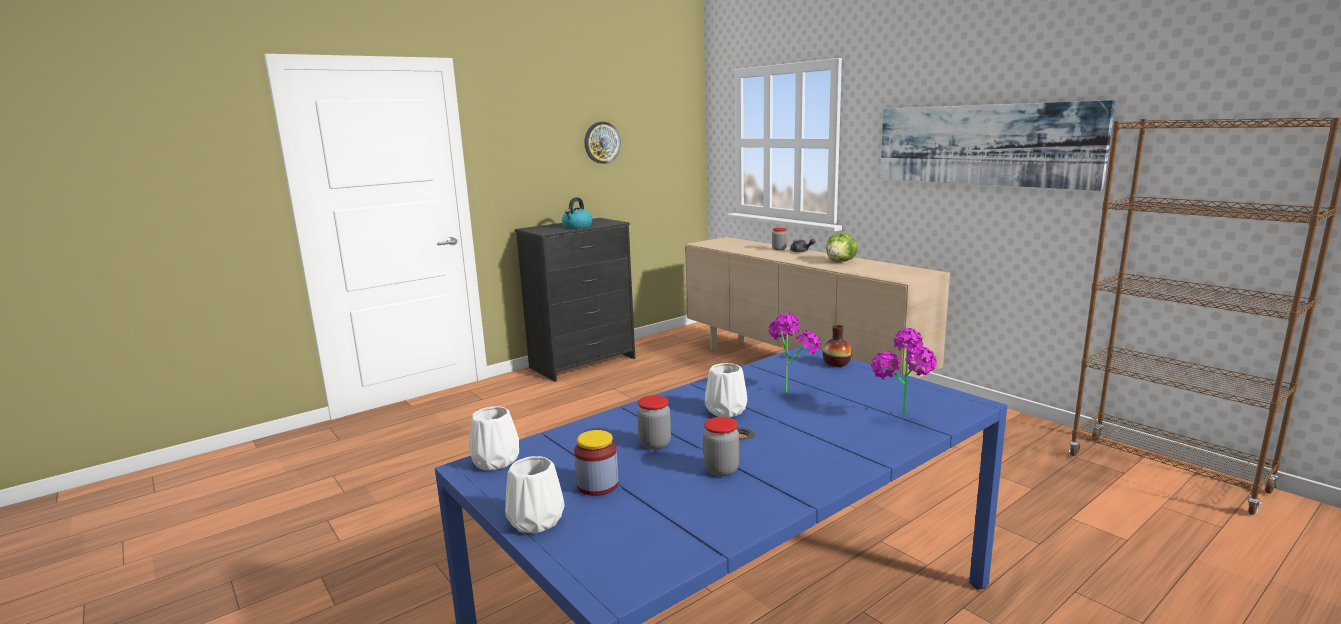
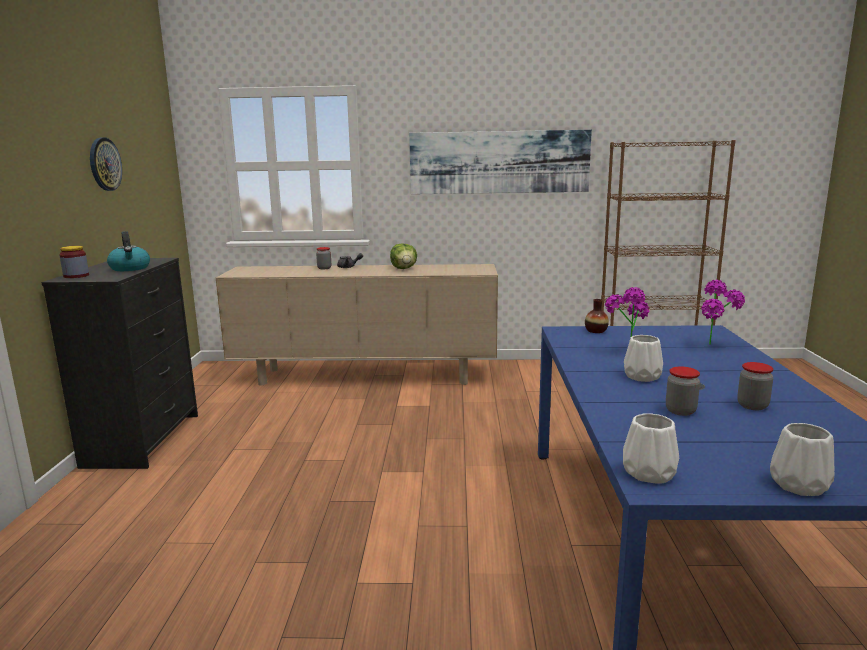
camera: 50 degrees left, 0 degrees up
(597, 485) = (744, 448): jar -> jar (76, 276)

